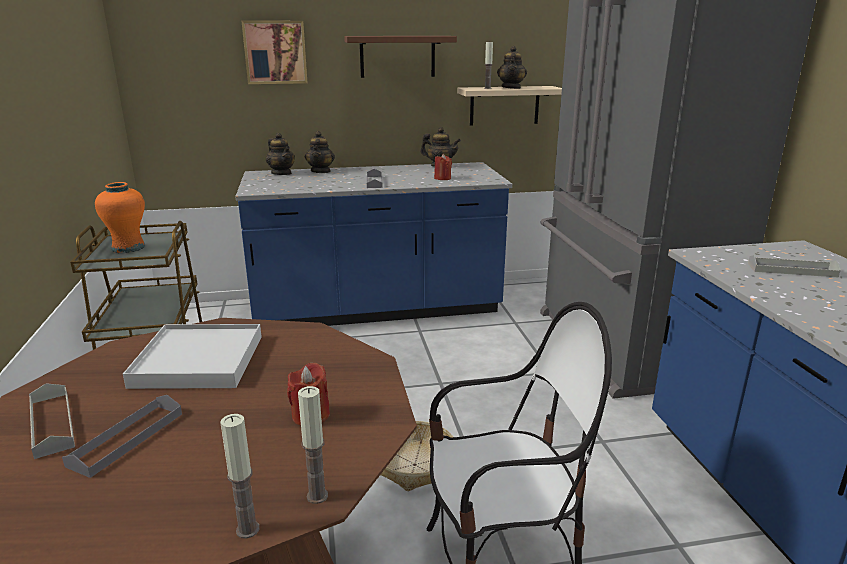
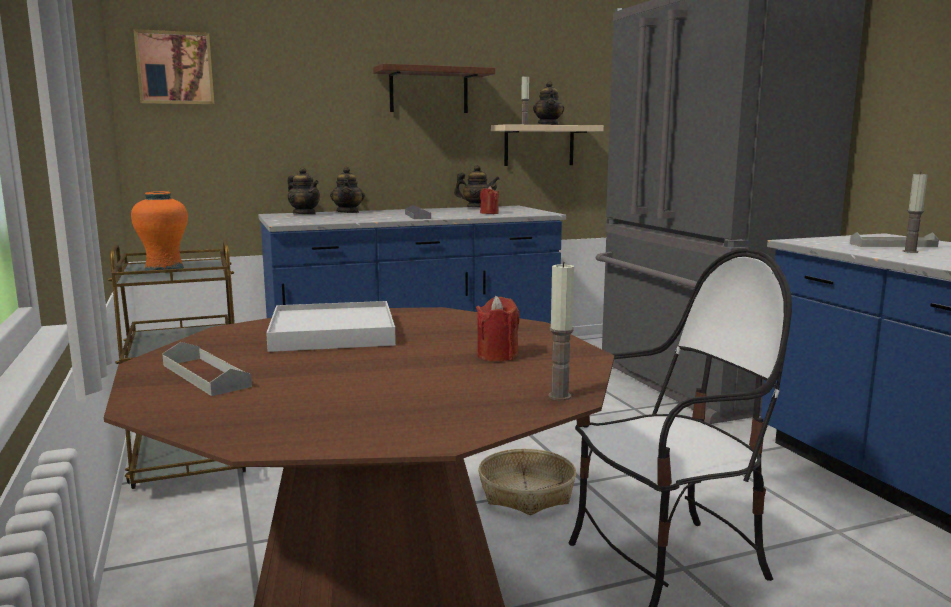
camera: 10 degrees left, 10 degrees down
(127, 439) = (307, 379): grey tray -> none
(248, 529) = (509, 418): candle -> candle (910, 251)
(275, 52) = (298, 82): picture -> picture (175, 68)

